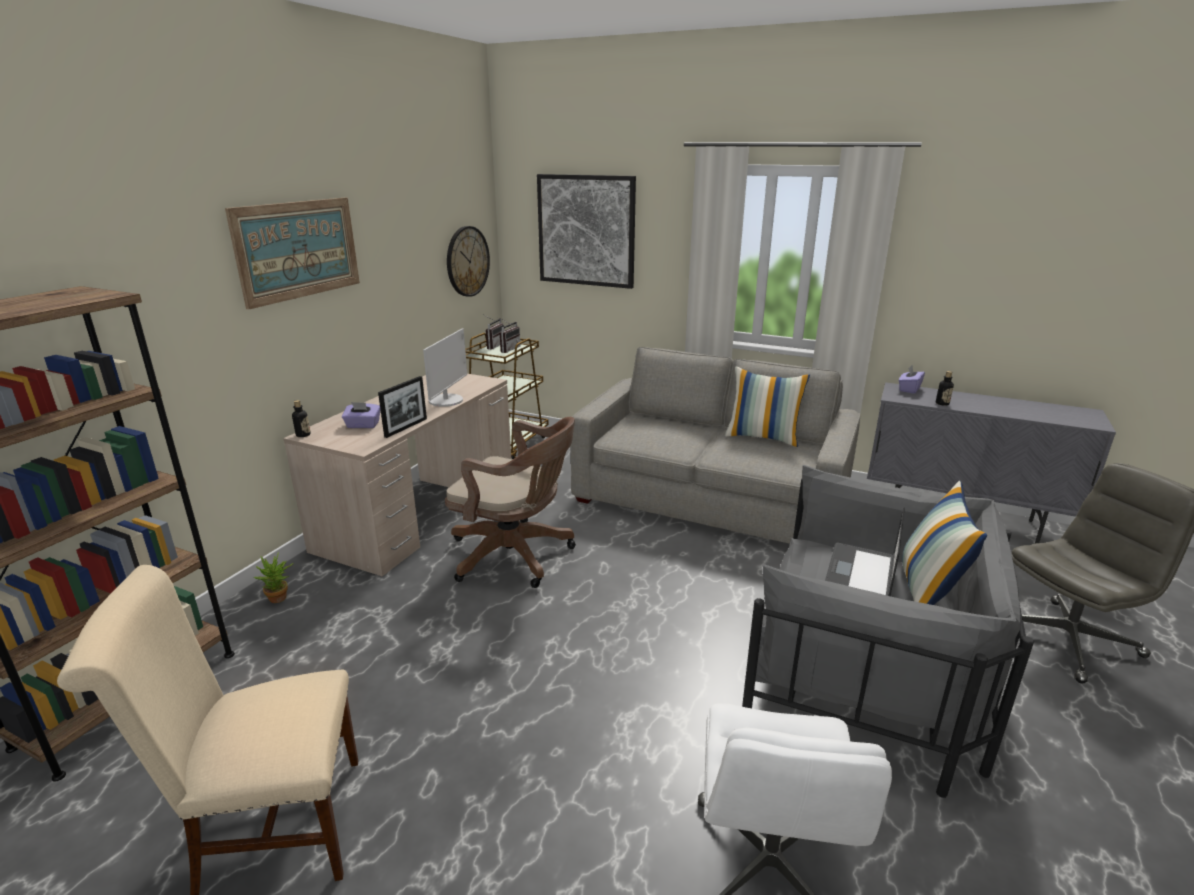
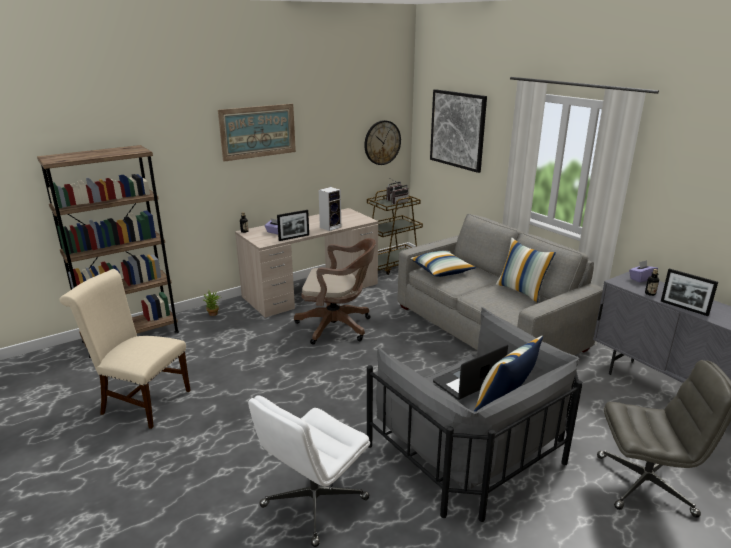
camera: 30 degrees right, 0 degrees up
(446, 400) = (330, 227): monitor -> speaker
(516, 556) = (338, 327): brown office chair -> brown office chair turned 45 degrees counterclockwise
(639, 434) = (441, 271): none -> pillow
(993, 412) = (684, 308): none -> picture frame

